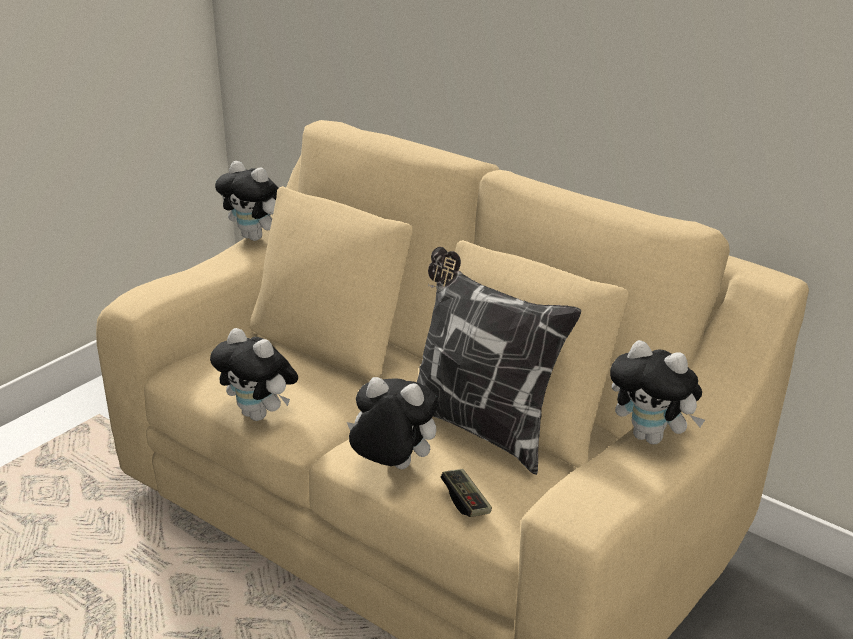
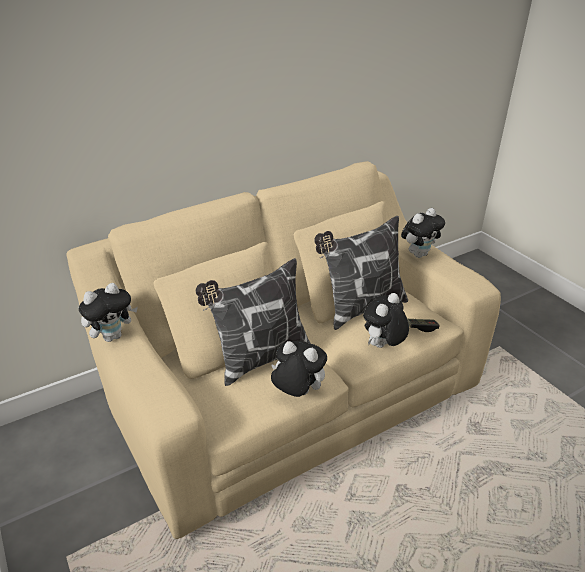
camera: 70 degrees left, 5 degrees up
(260, 415) = (297, 393): plush toy -> plush toy turned 120 degrees counterclockwise
(316, 370) = (260, 359): none -> pillow

